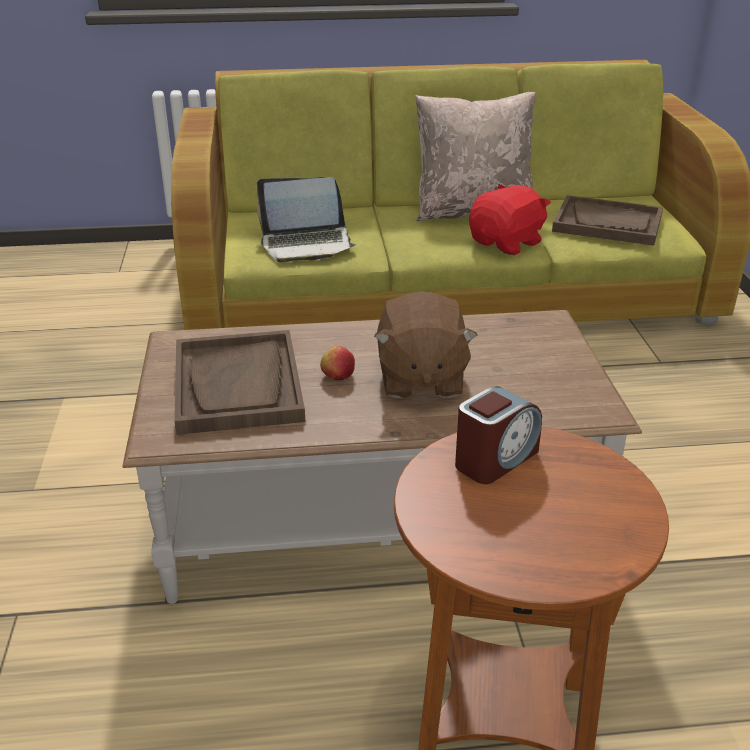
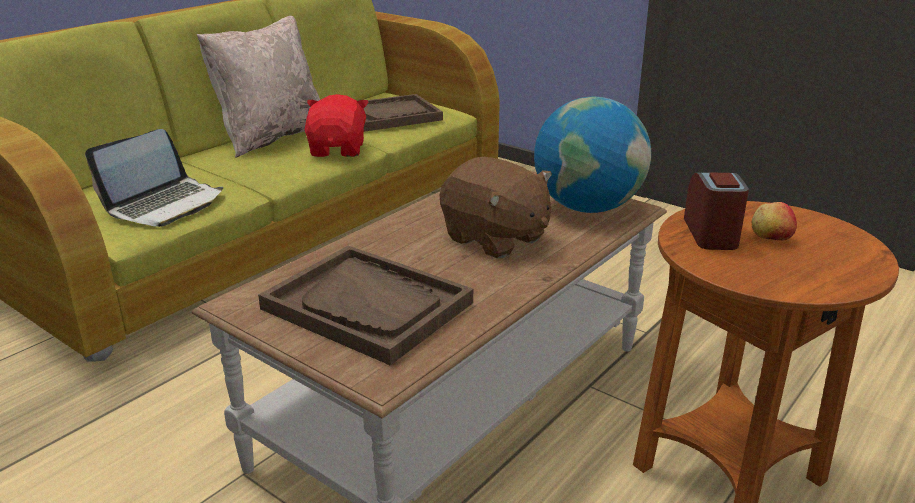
camera: 45 degrees left, 5 degrees down
(338, 376) = (434, 263): apple -> apple (770, 238)
(557, 389) = (587, 207): none -> globe

